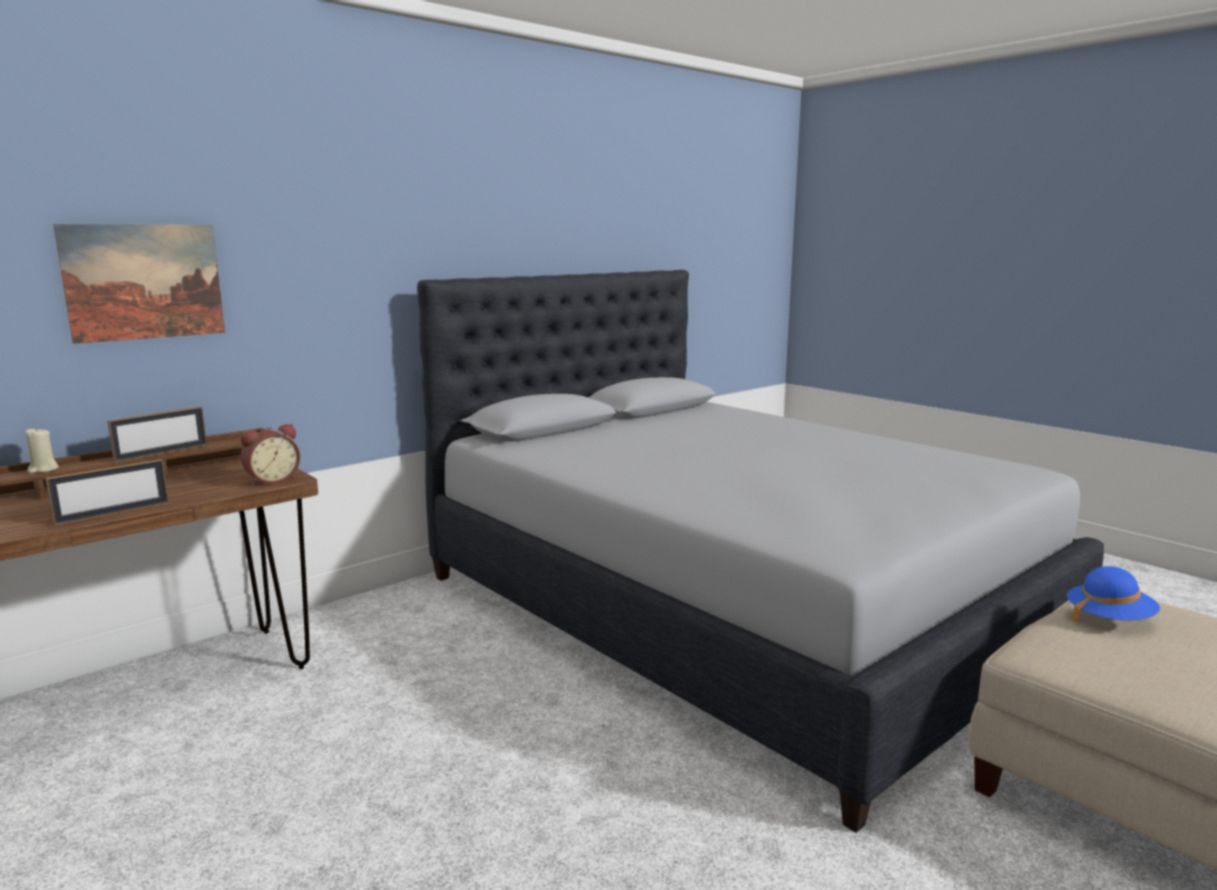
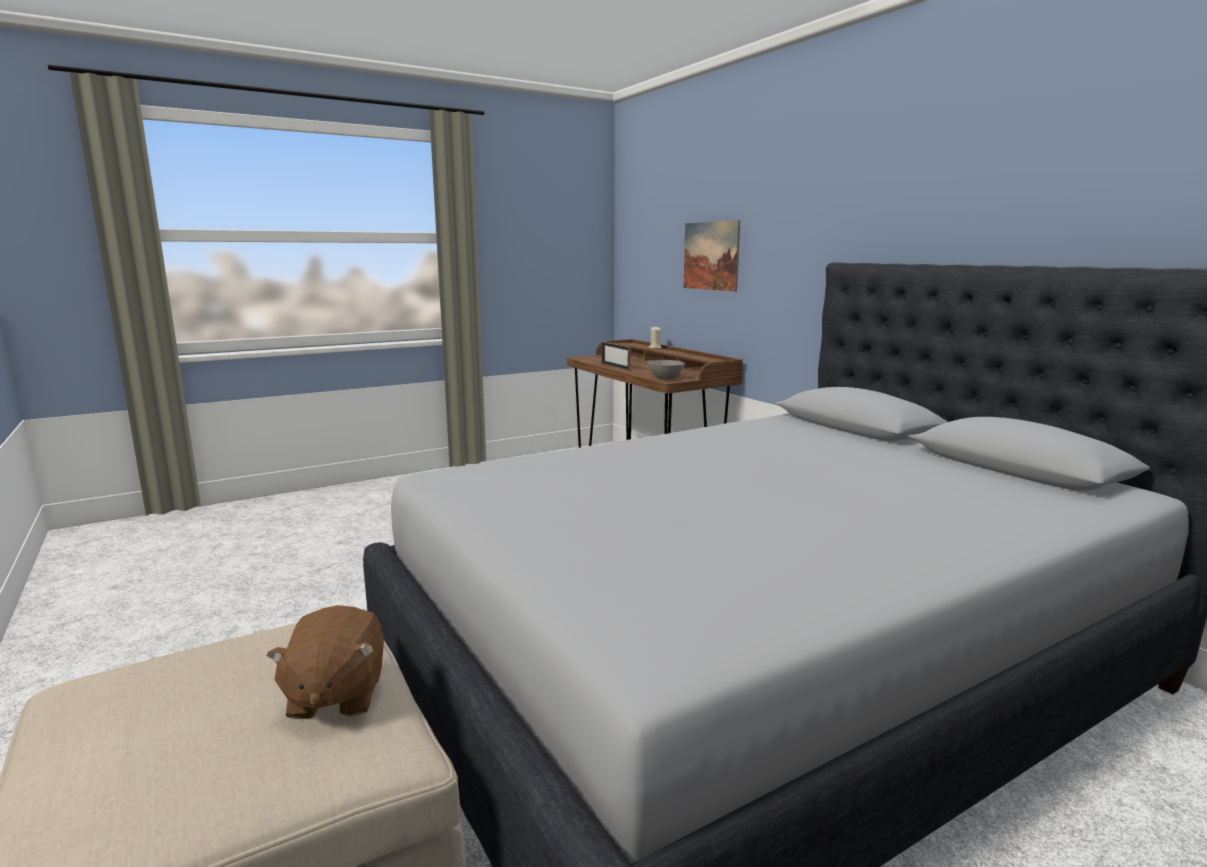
camera: 100 degrees right, 0 degrees up
(162, 453) = (684, 354): picture frame -> none
(272, 480) = (666, 378): alarm clock -> grey bowl
(1108, 619) = (335, 696): blue hat -> brown plush toy

